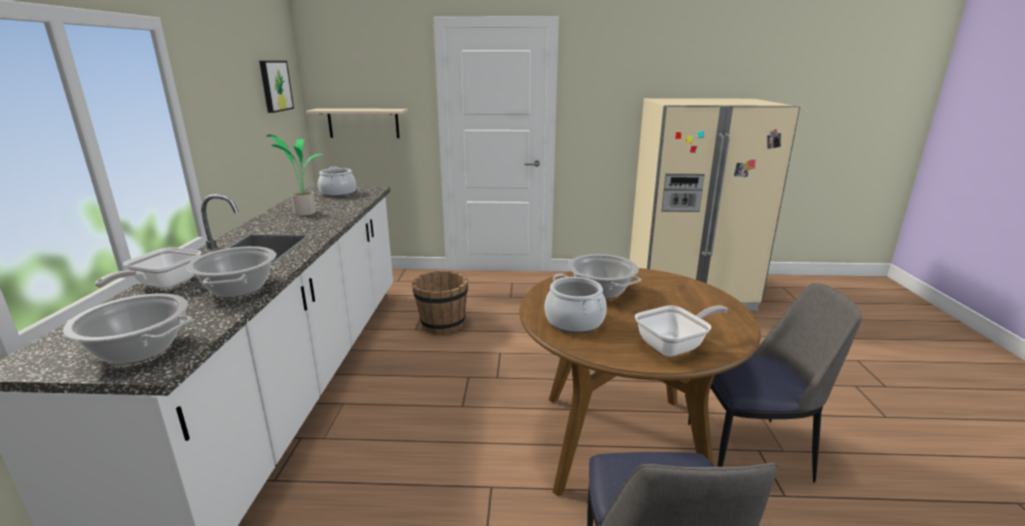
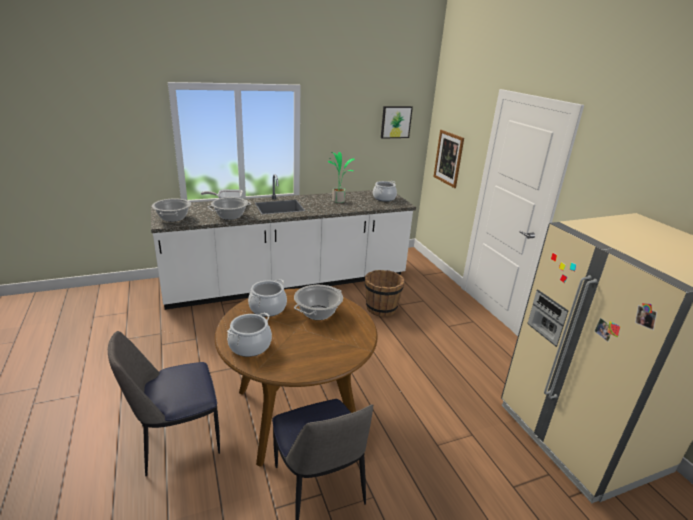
camera: 65 degrees right, 5 degrees up
(363, 123) = (448, 158): beige shelf -> picture
(675, 346) = (250, 346): frying pan -> cooking pot

